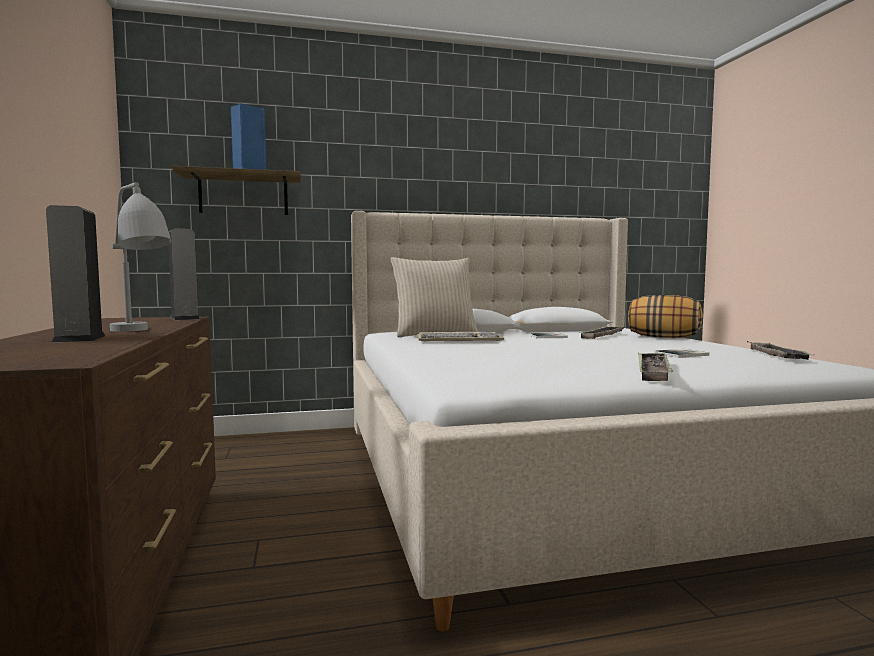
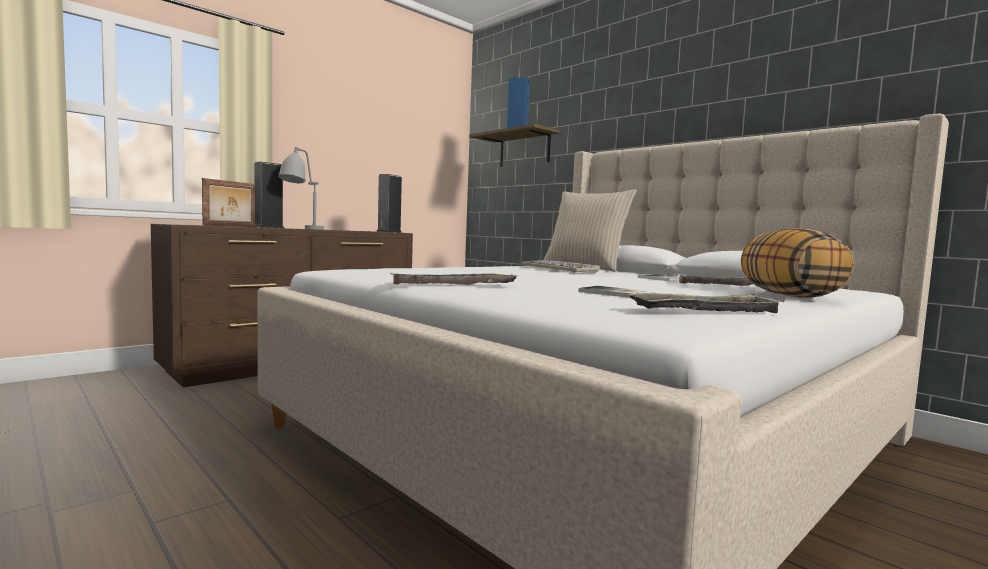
camera: 60 degrees right, 0 degrees up
(103, 348) = (230, 226): none -> picture frame

